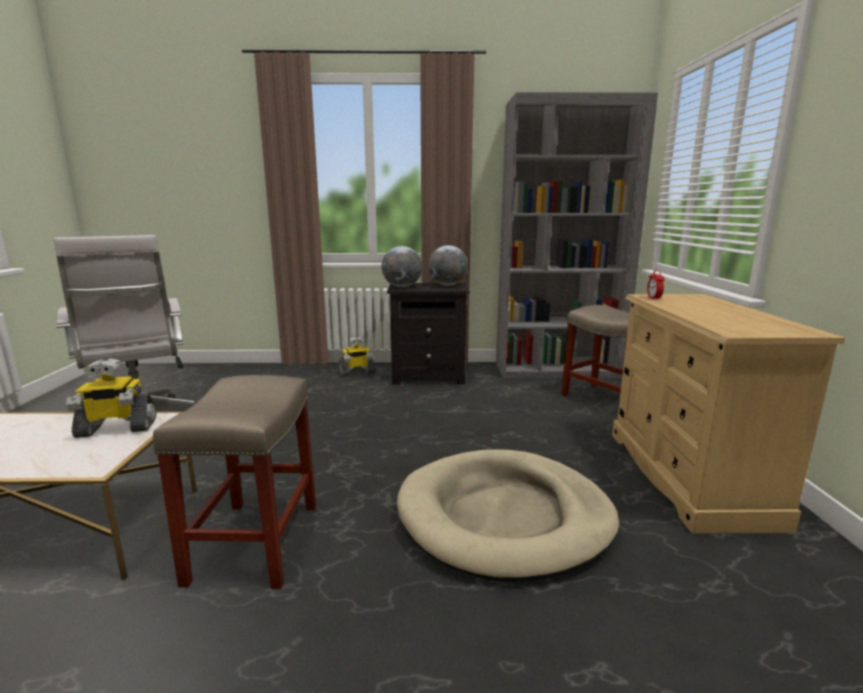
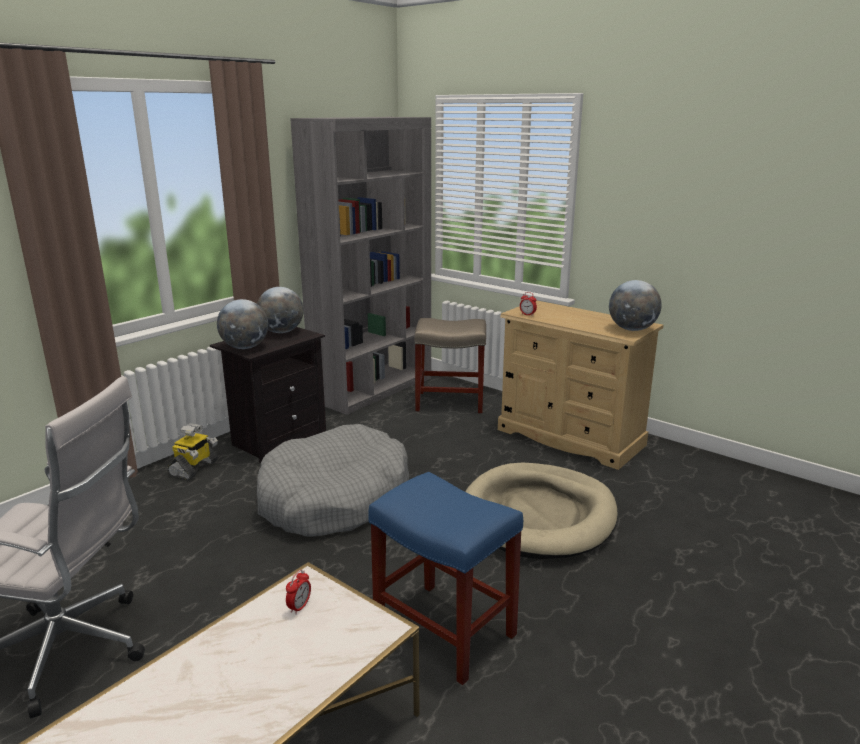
camera: 50 degrees left, 5 degrees up
(116, 428) = (299, 607): toy robot -> alarm clock
(255, 541) = (442, 630): beige stool -> blue stool
(386, 421) = (334, 498): none -> grey dog bed
(764, 330) = (632, 329): none -> globe

